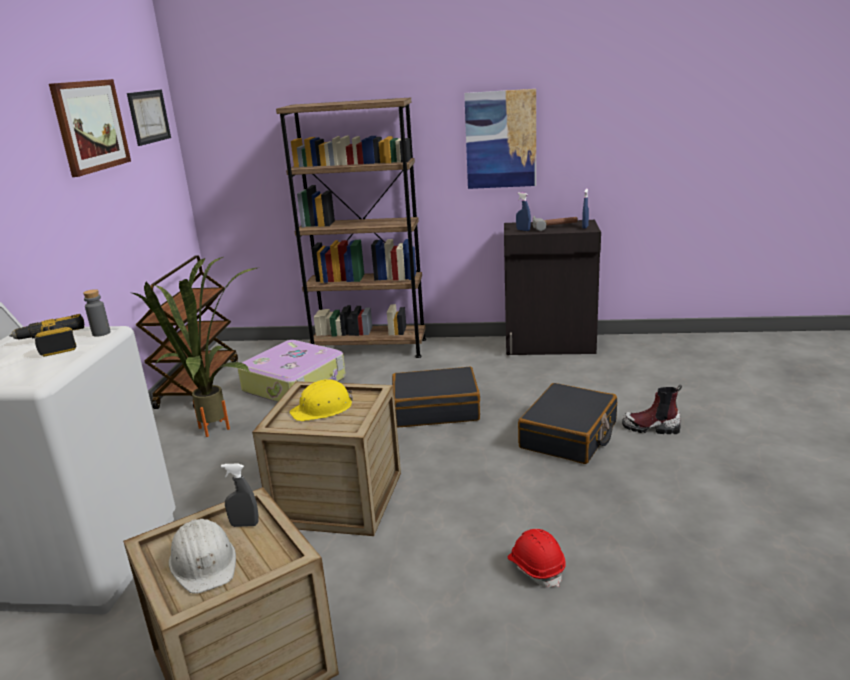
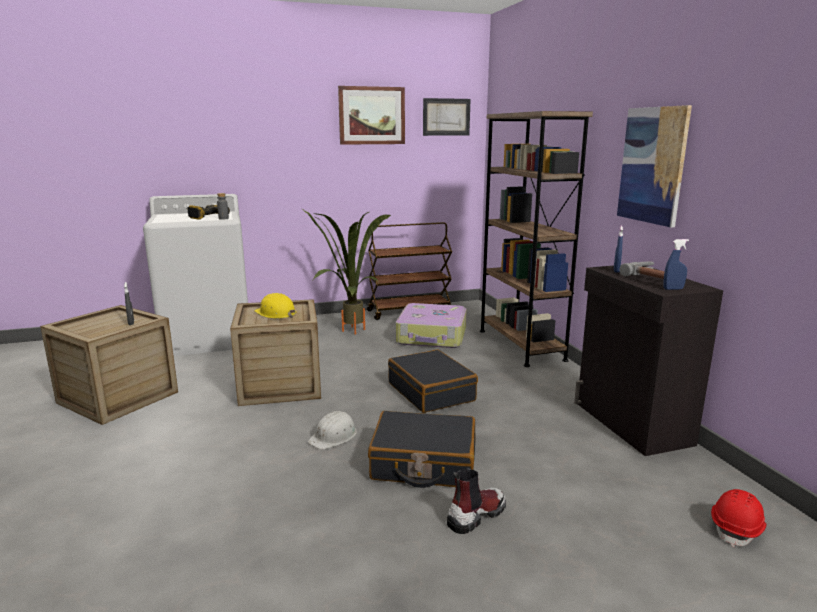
camera: 65 degrees right, 5 degrees down
(204, 563) = (97, 323): white hard hat -> white hard hat (334, 436)
(536, 567) = (203, 476): red hard hat -> red hard hat (736, 528)
(651, 428) = (476, 515): boot -> boot turned 60 degrees clockwise

